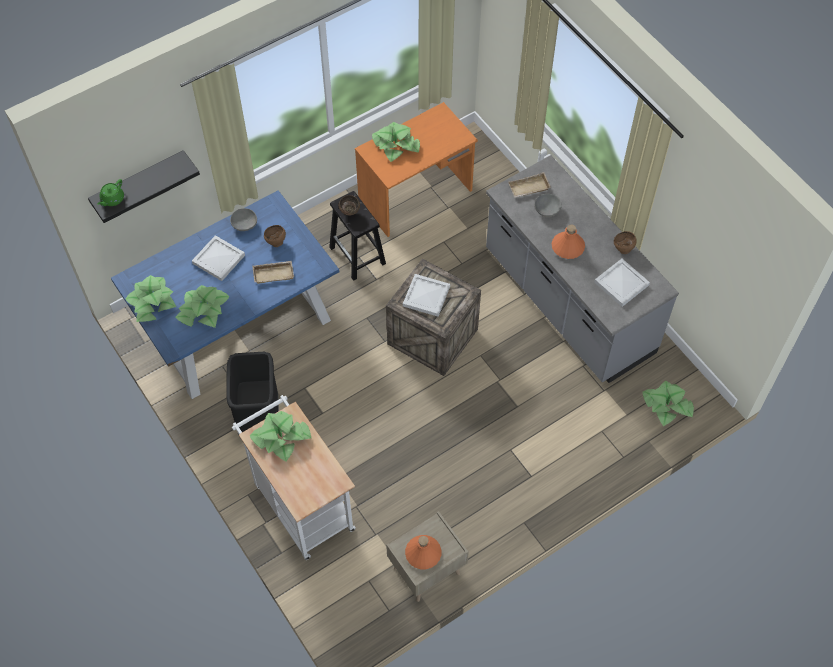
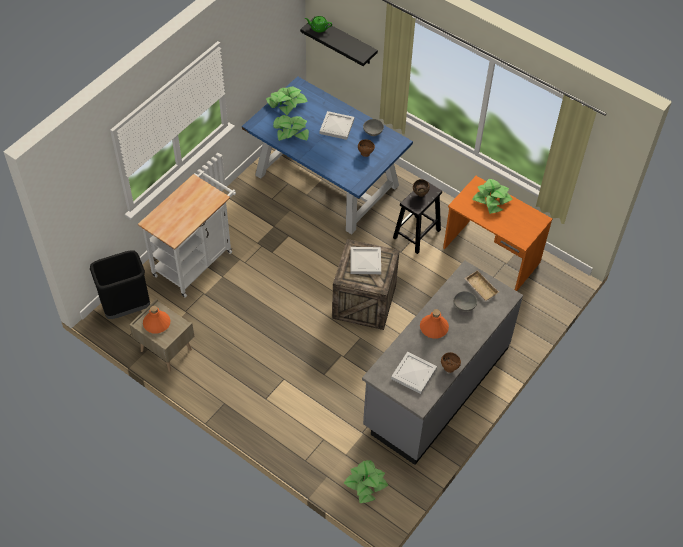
camera: 70 degrees right, 5 degrees down
(259, 418) = (254, 216): black trash can -> black trash can (126, 306)
(274, 273) = (338, 160): beige tray -> none
(281, 437) = (198, 197): potted plant -> none

